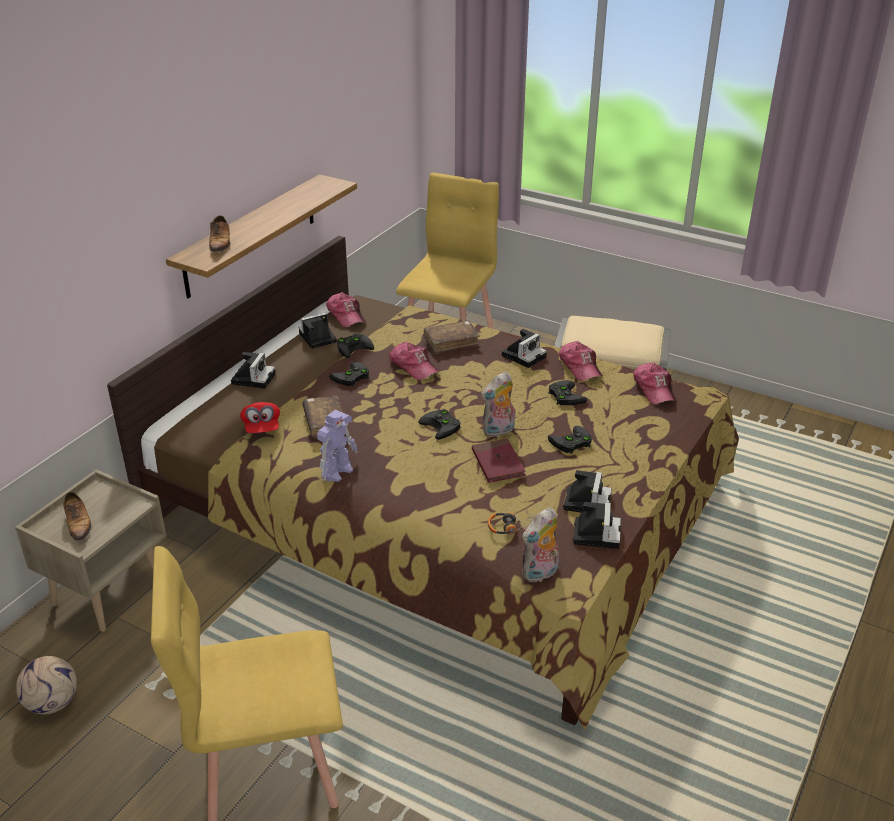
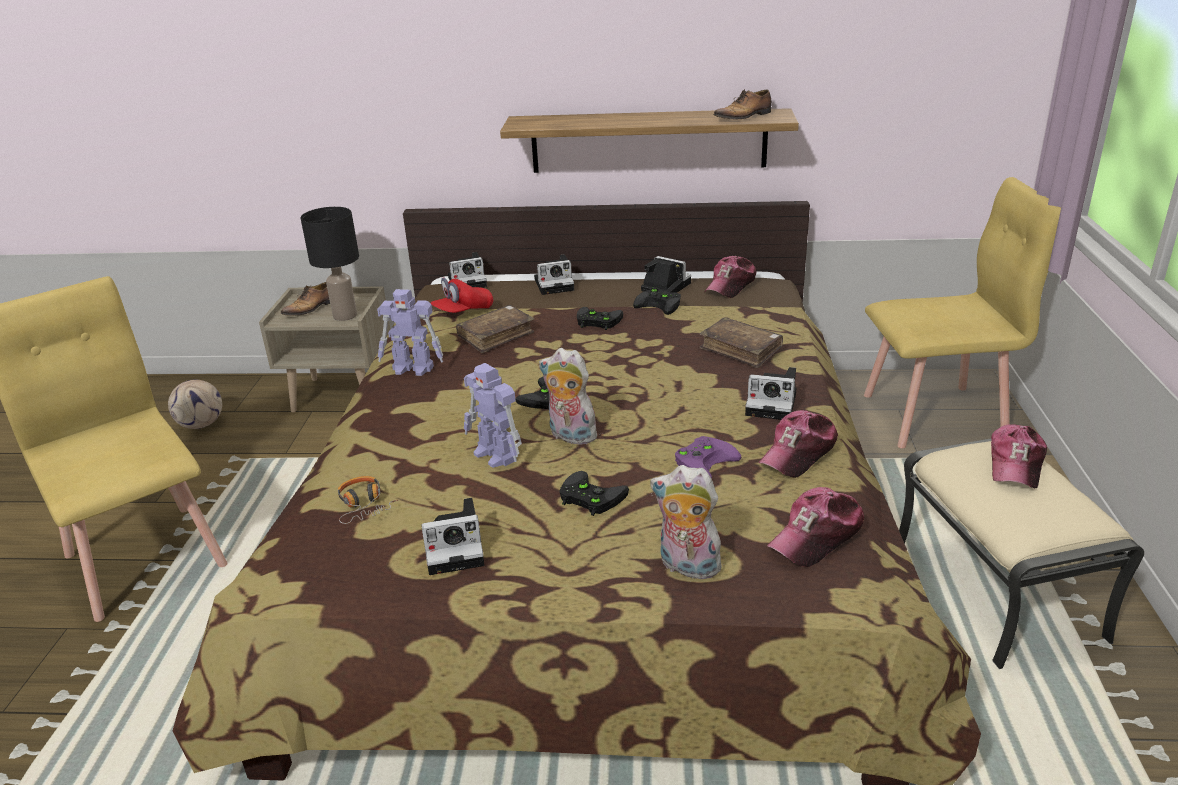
camera: 65 degrees right, 5 degrees down
(124, 506) = (344, 316): none -> black table lamp
(220, 243) = (565, 120): shoe -> shoe (744, 116)
(413, 366) = (658, 345): cap -> cap (1015, 464)
(498, 463) = (496, 455): red book -> toy robot
(540, 573) = (280, 553): plush toy -> plush toy (686, 567)
(564, 395) = (705, 460): black game controller -> purple game controller
(596, 533) = (385, 576): camera -> camera (469, 281)

